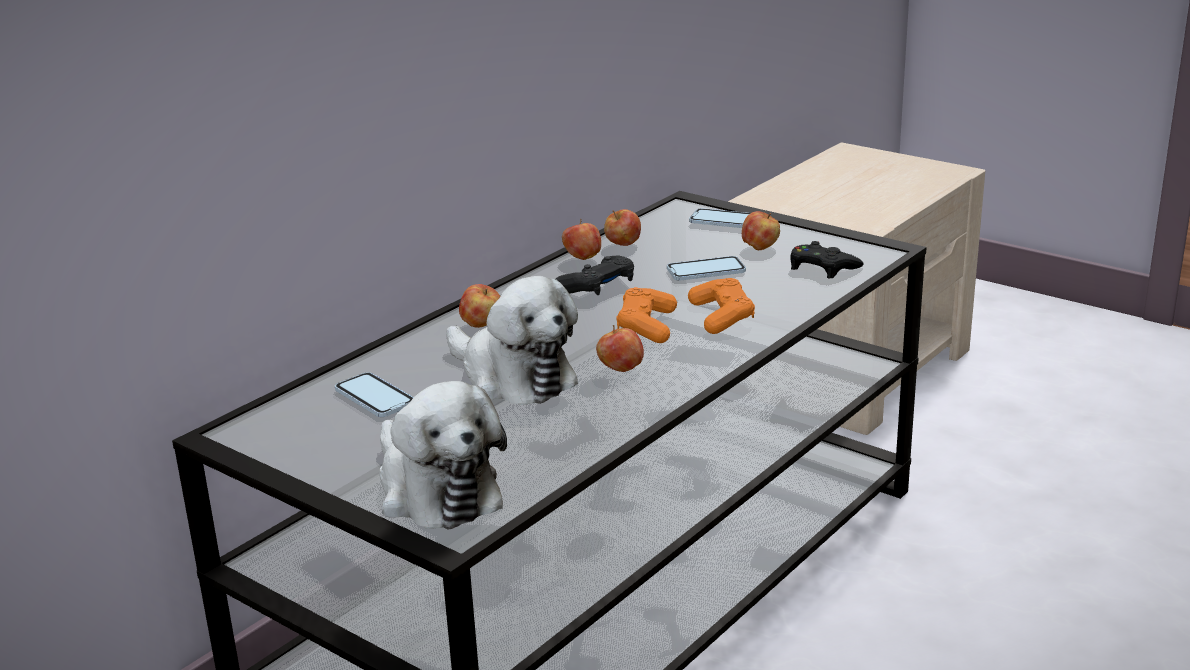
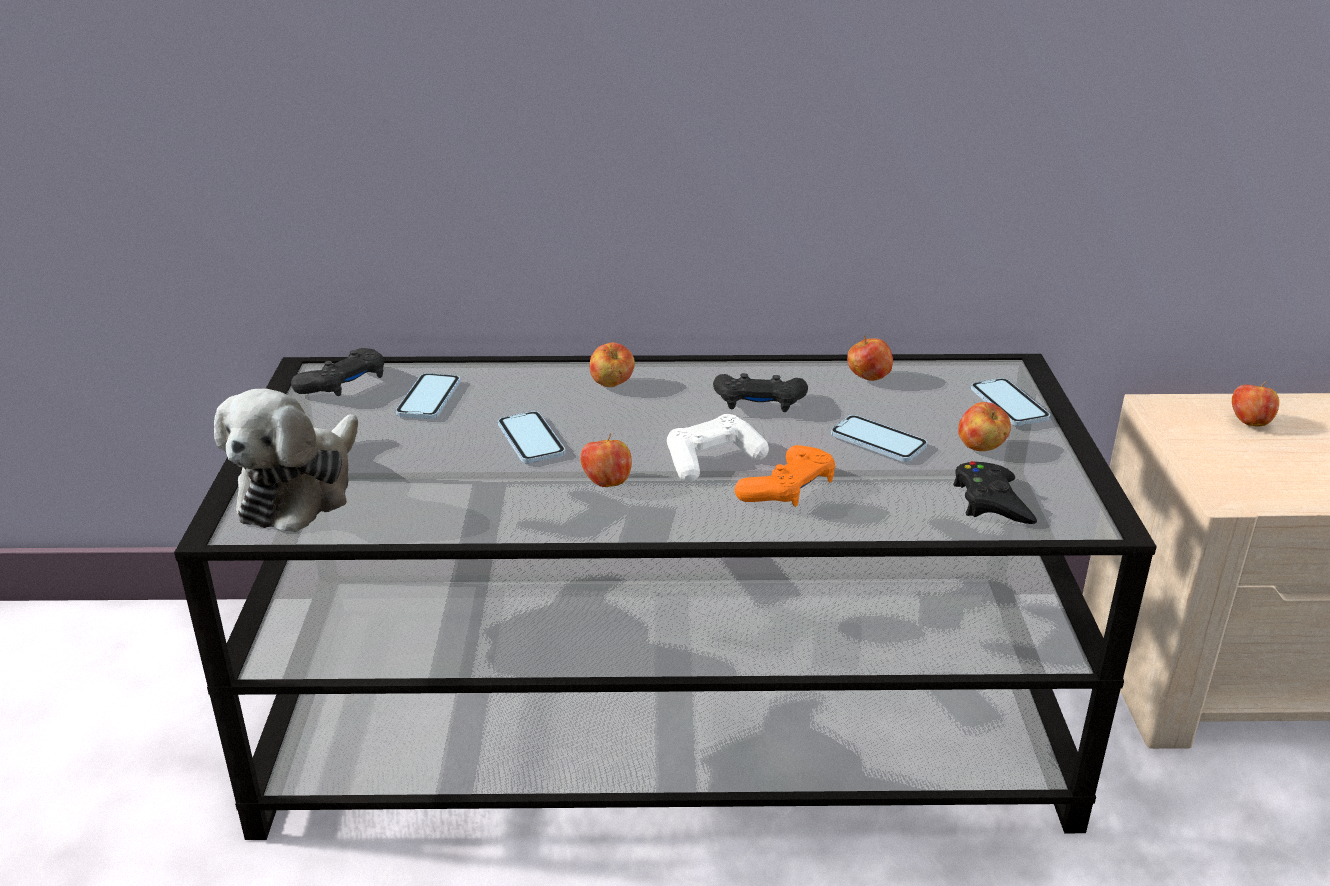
camera: 50 degrees right, 5 degrees up
(285, 425) = (344, 385): none -> black game controller
(513, 377) = (531, 440): plush toy -> phone
(582, 258) = (806, 371): apple -> apple (1249, 423)
(647, 326) = (712, 460): orange game controller -> white game controller

